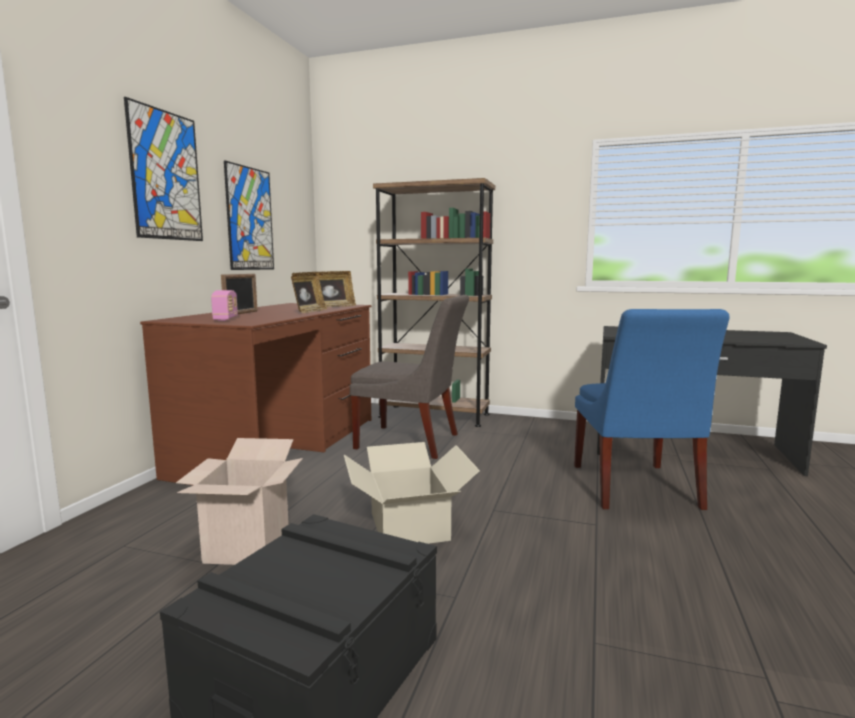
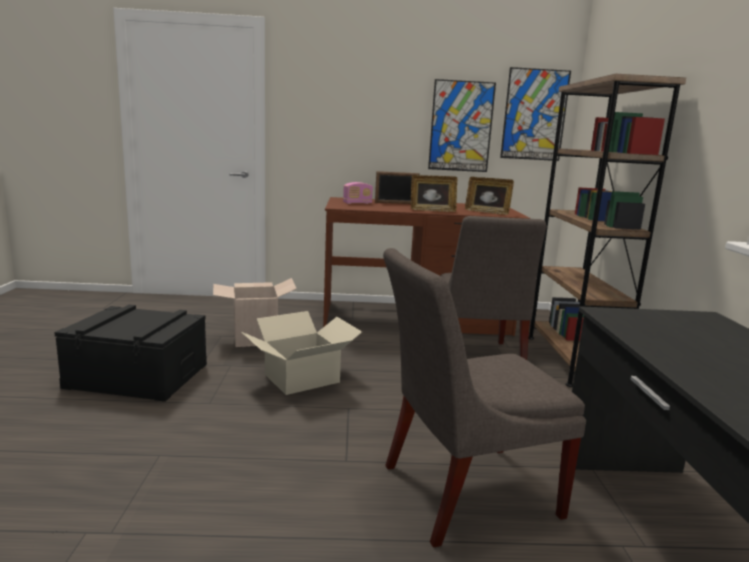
camera: 70 degrees right, 5 degrees up
(166, 175) = (370, 98): picture -> picture (534, 115)
(635, 488) = (462, 491): blue chair -> grey chair

